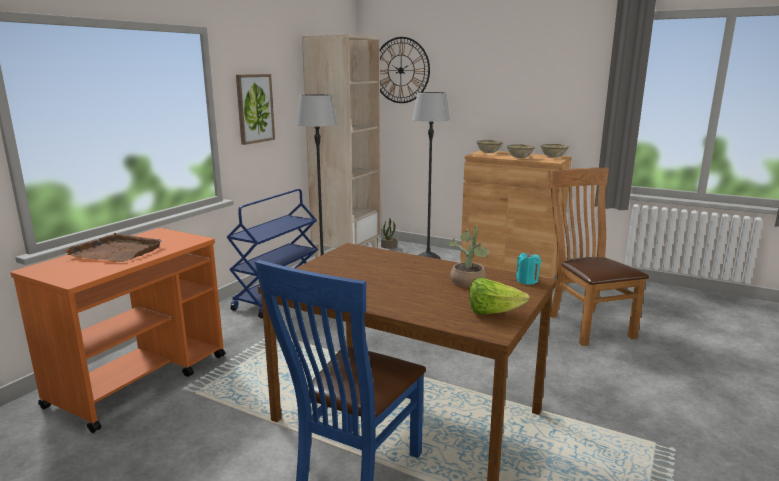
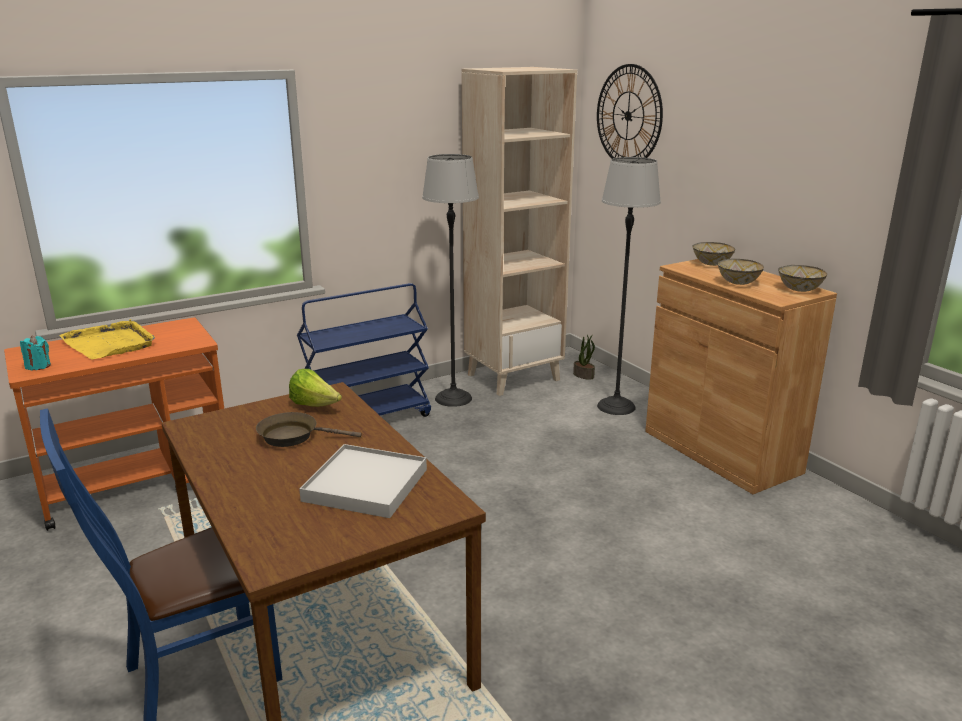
camera: 30 degrees right, 5 degrees up
(116, 251) = (110, 343): brown tray -> yellow tray
(254, 108) = (373, 170): picture -> none
(373, 273) = (293, 436): none -> brown frying pan
(468, 284) = (366, 485): potted plant -> white tray
(492, 312) = (315, 538): lettuce -> lettuce (315, 405)
(527, 281) = (442, 503): turquoise candle -> turquoise candle (38, 366)
(586, 324) = (721, 582): brown chair -> none

